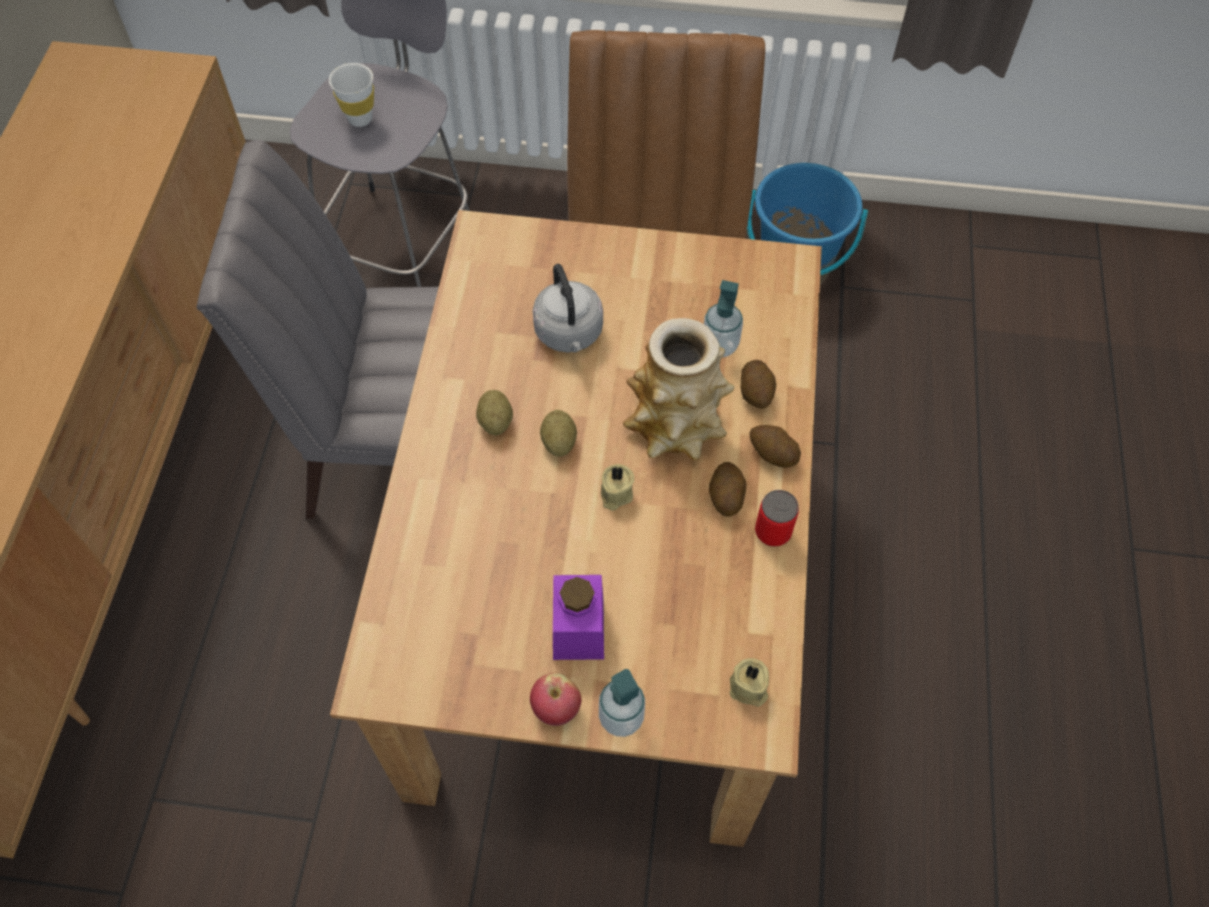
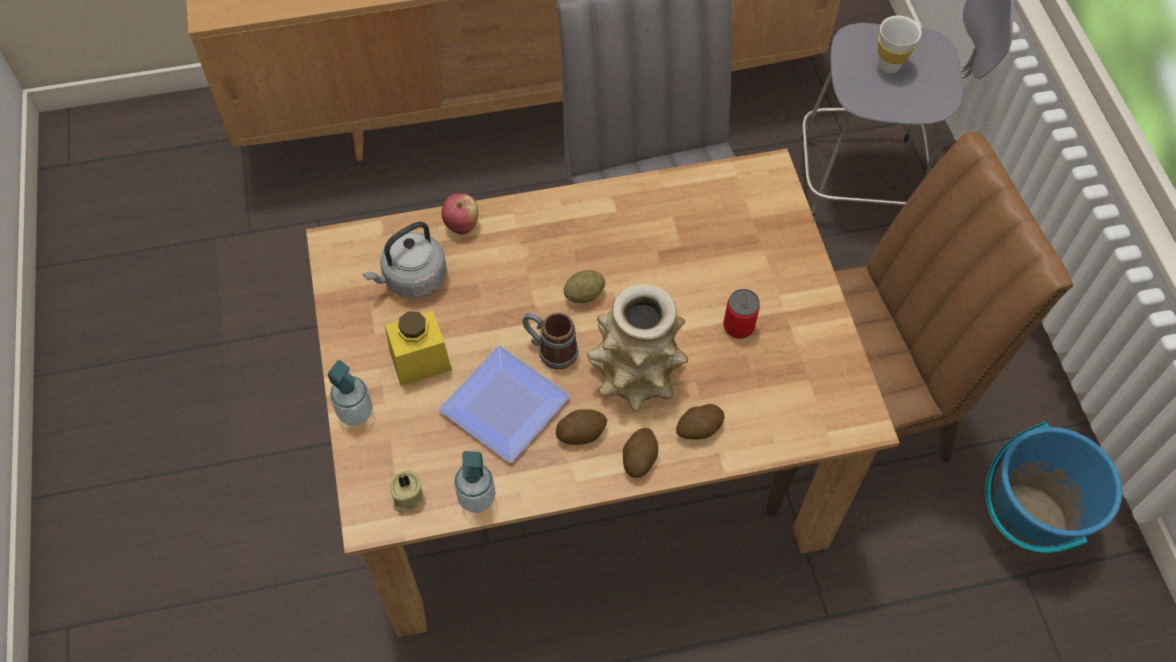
camera: 70 degrees right, 0 degrees up
(495, 421) = (585, 245): potato -> none
(556, 708) = (350, 366): apple -> apple (461, 225)
(569, 334) = (695, 269): grey kettle -> grey kettle (412, 279)
(578, 629) = (420, 361): purple jar -> yellow jar
(615, 494) = (550, 350): beige candle -> mug
(669, 554) = (509, 405): none -> plate
(719, 345) = (737, 386): soap dispenser -> soap dispenser (476, 498)
(773, 531) = (560, 479): can -> can (738, 326)

